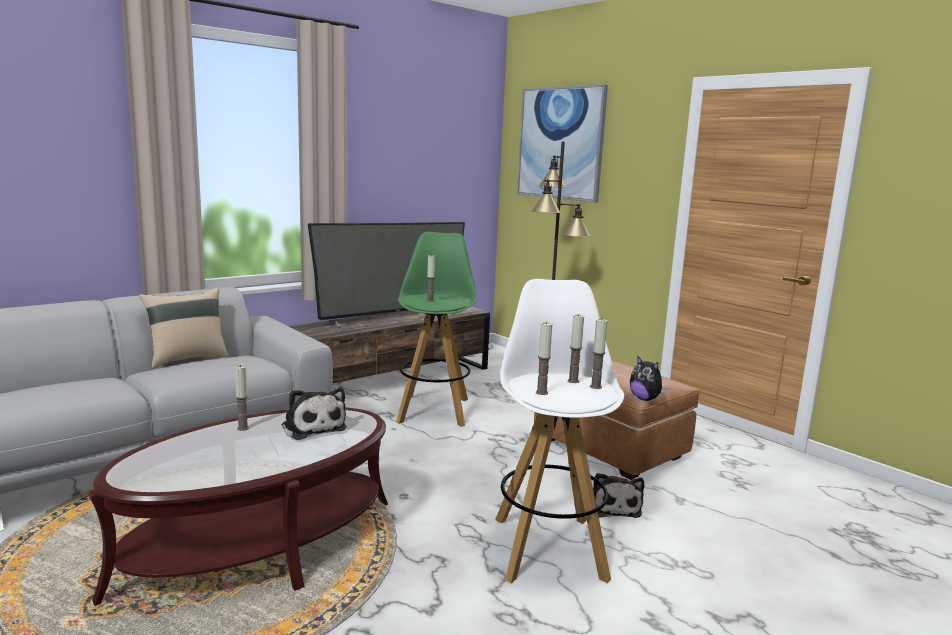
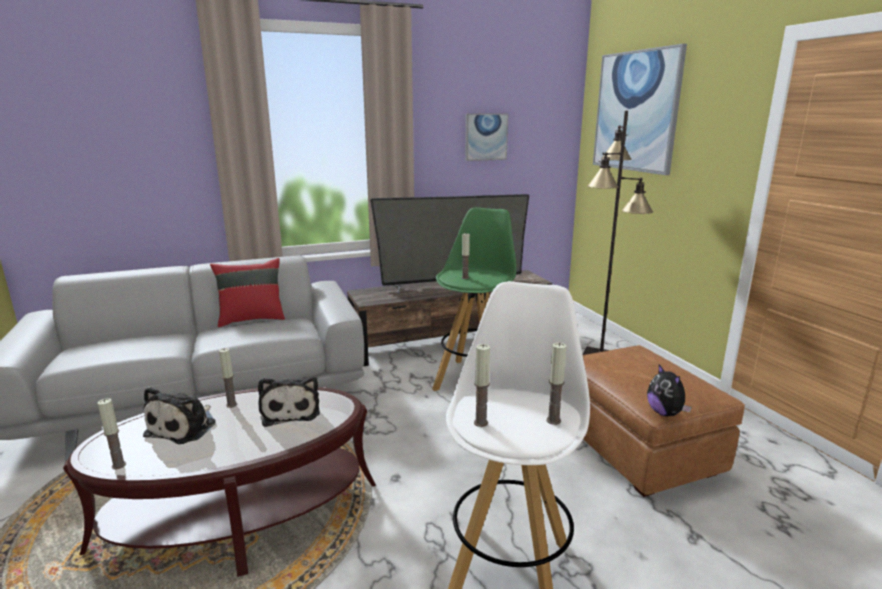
camera: 20 degrees right, 5 degrees up
(187, 359) = (252, 319): beige pillow -> red pillow
(414, 163) = (486, 137): none -> picture
(573, 381) = (534, 406): candle -> candle (119, 465)
(612, 507) = (607, 531): plush toy -> plush toy (184, 427)

